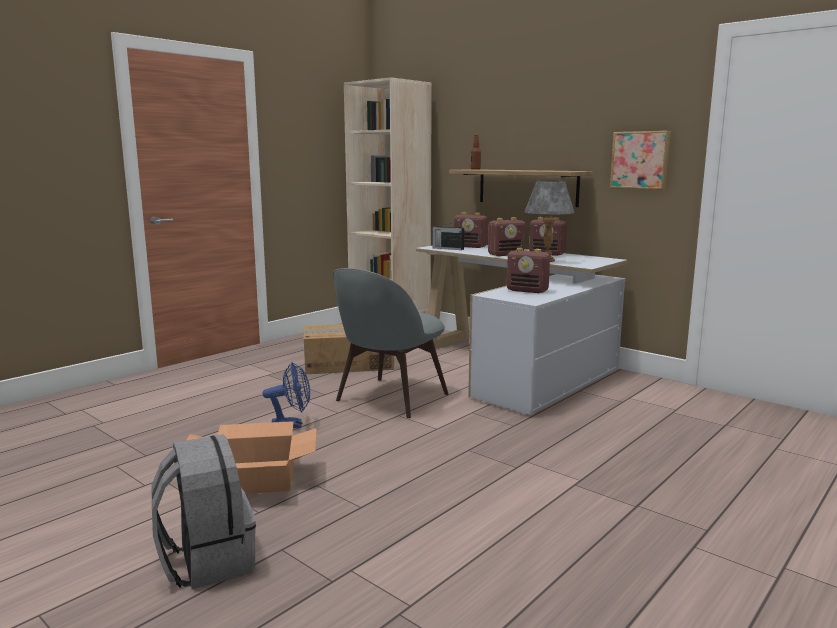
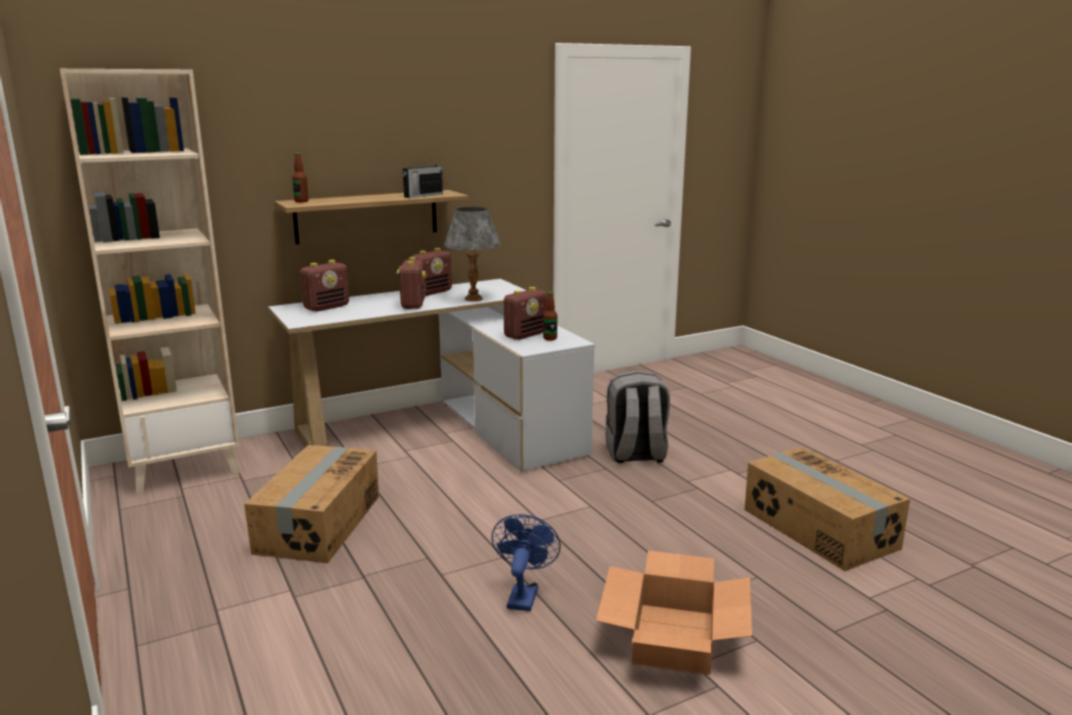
camera: 70 degrees left, 5 degrees up
(207, 561) = (855, 680): grey backpack -> grey backpack (635, 455)
(389, 399) = (483, 516): grey chair -> none
(447, 248) = (325, 317): radio -> radio (422, 196)
(482, 537) = (818, 529): none -> cardboard box
(529, 296) = (550, 338): none -> bottle
(640, 160) = (498, 174): picture -> none

